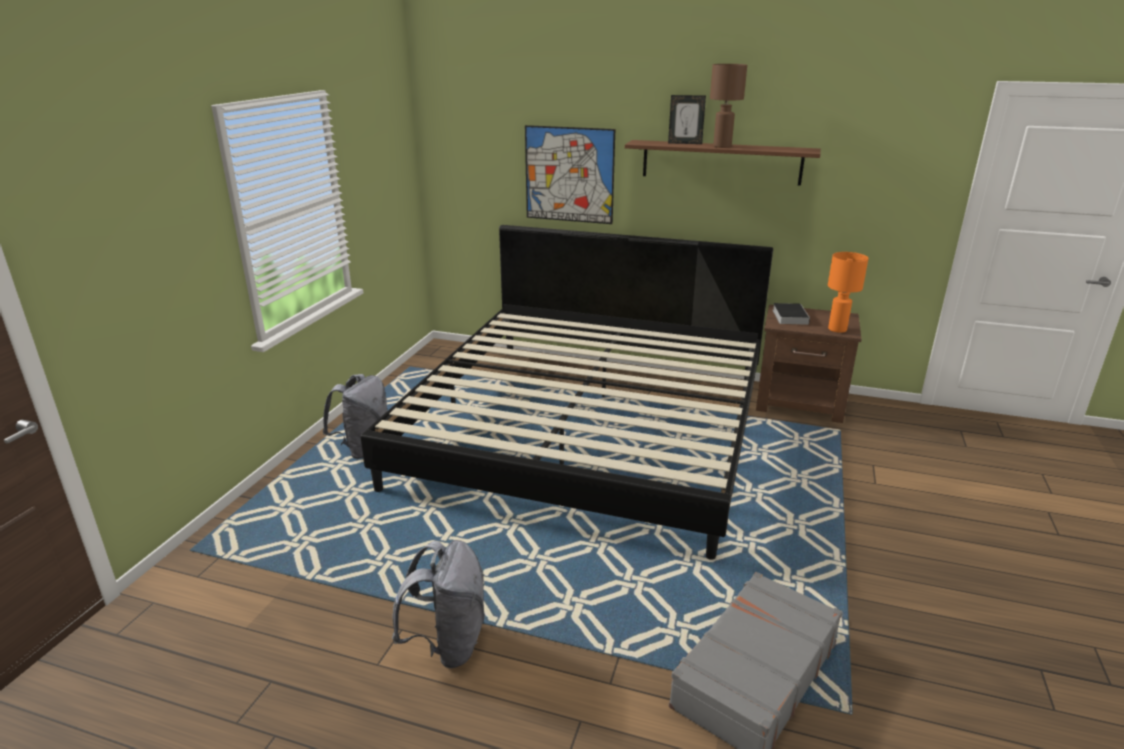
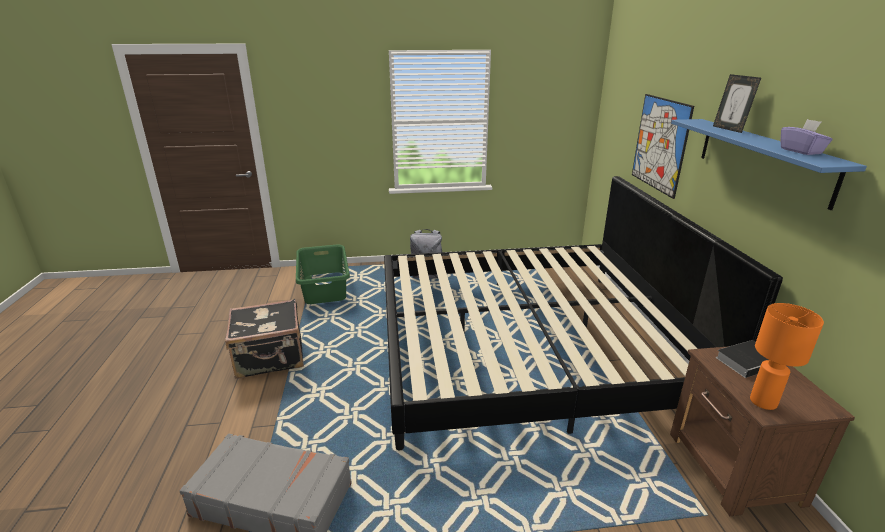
camera: 65 degrees right, 0 degrees up
(281, 551) = (324, 288): none -> green laundry basket
(448, 644) = (270, 358): grey backpack -> black suitcase
(721, 146) = (746, 138): brown table lamp -> none
(721, 162) = (762, 159): brown shelf -> blue shelf
(774, 147) = (801, 151): none -> purple tissue box

